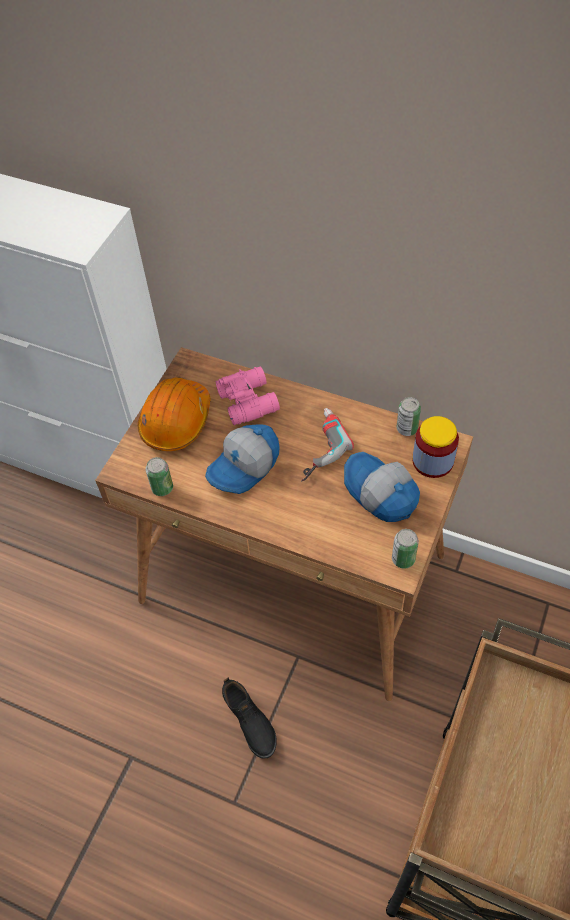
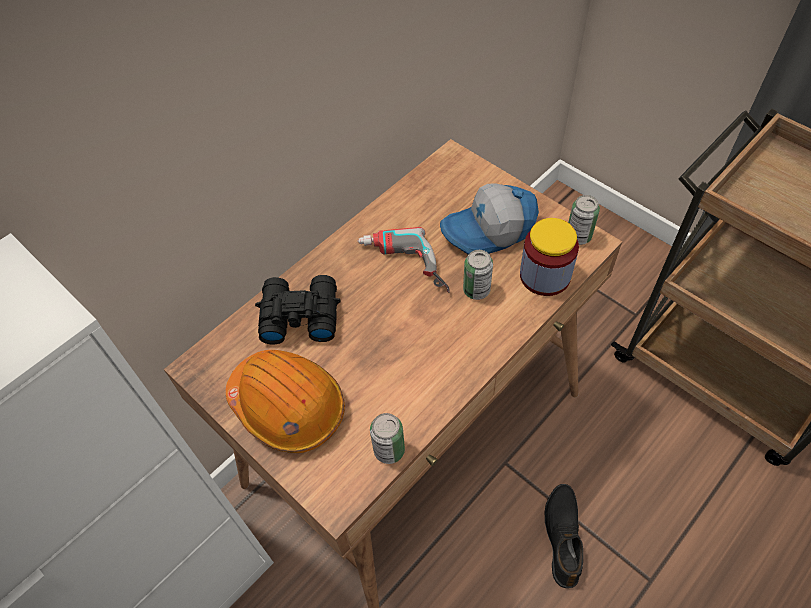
camera: 70 degrees left, 0 degrees up
(245, 467) = (398, 346): cap -> none
(249, 400) = (298, 315): pink binoculars -> black binoculars
(249, 721) = (564, 536): black shoe -> black shoe turned 75 degrees counterclockwise
(407, 428) = (416, 184): can -> can (476, 290)
(432, 461) = (467, 177): jar -> jar (545, 276)

